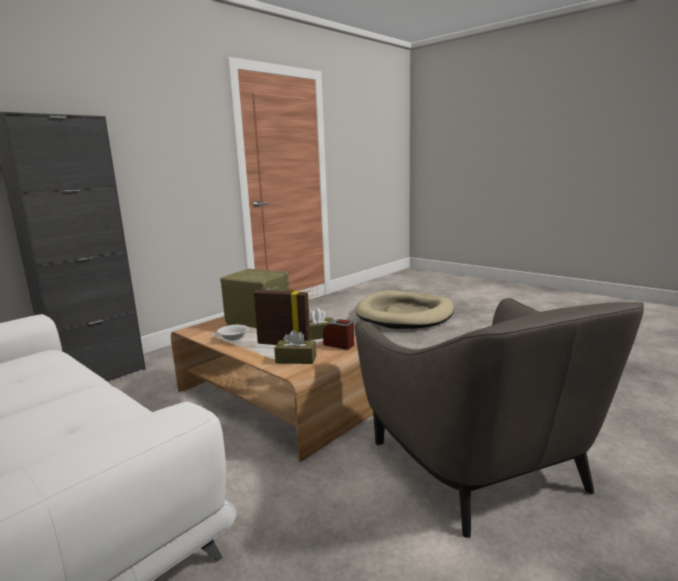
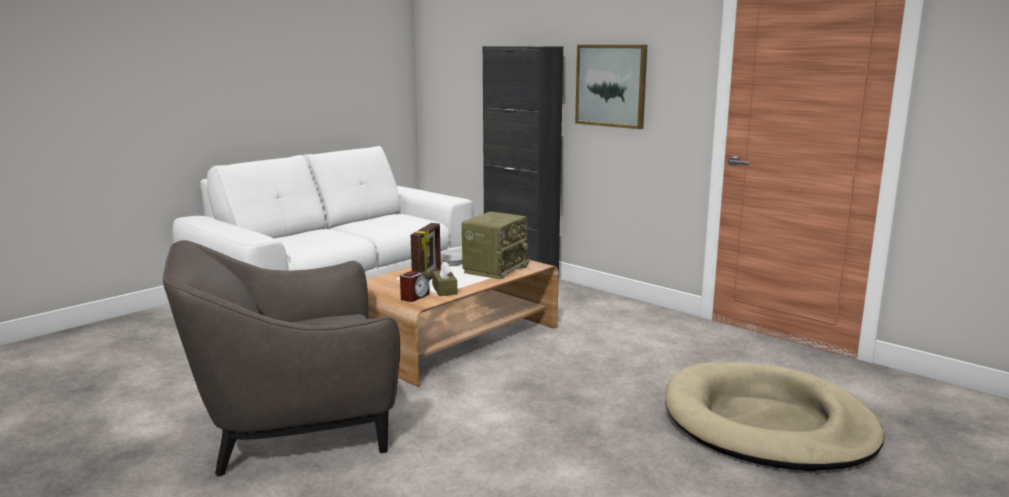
camera: 90 degrees right, 0 degrees up
(149, 158) = (611, 85): none -> picture
(296, 359) = (388, 284): brown tissue box -> none

